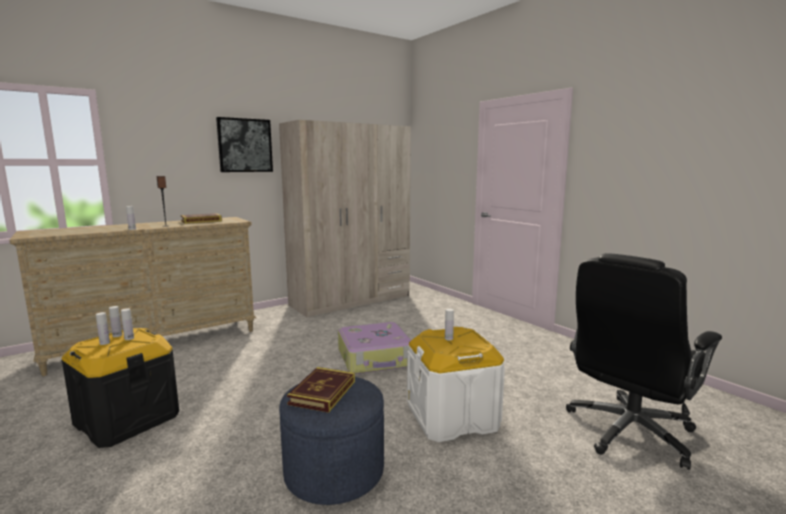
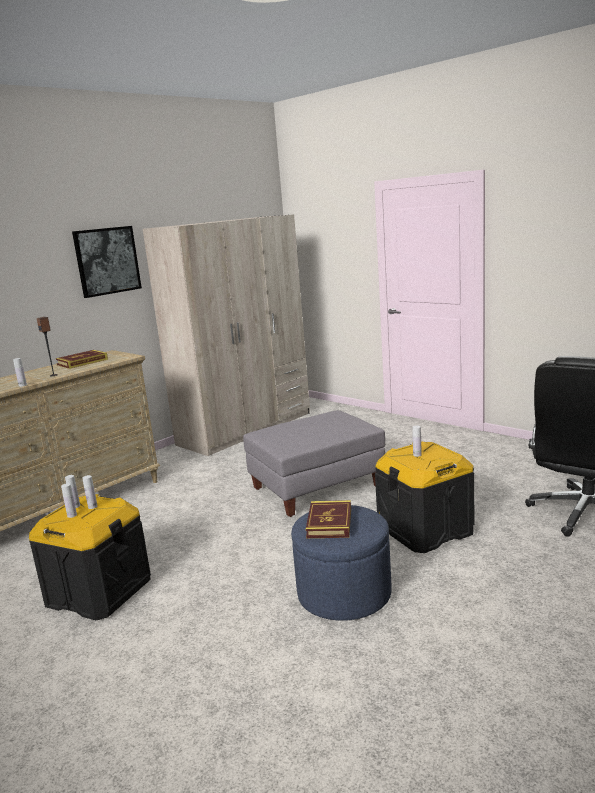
camera: 10 degrees left, 5 degrees up
(375, 358) = (316, 488): suitcase -> grey ottoman
(452, 416) = (425, 529): white storage box -> black storage box

